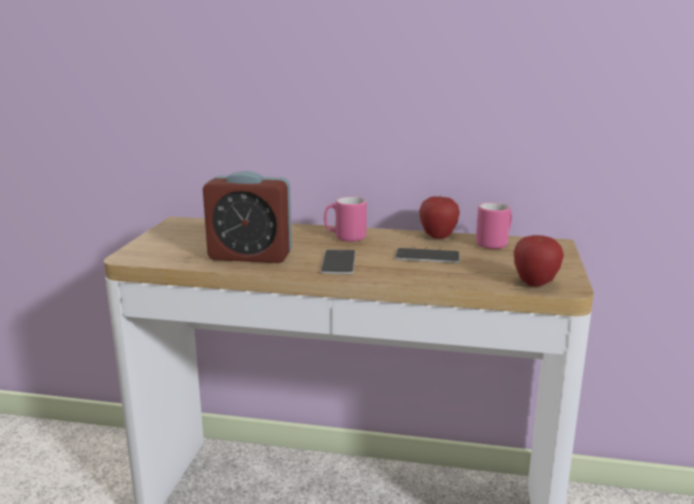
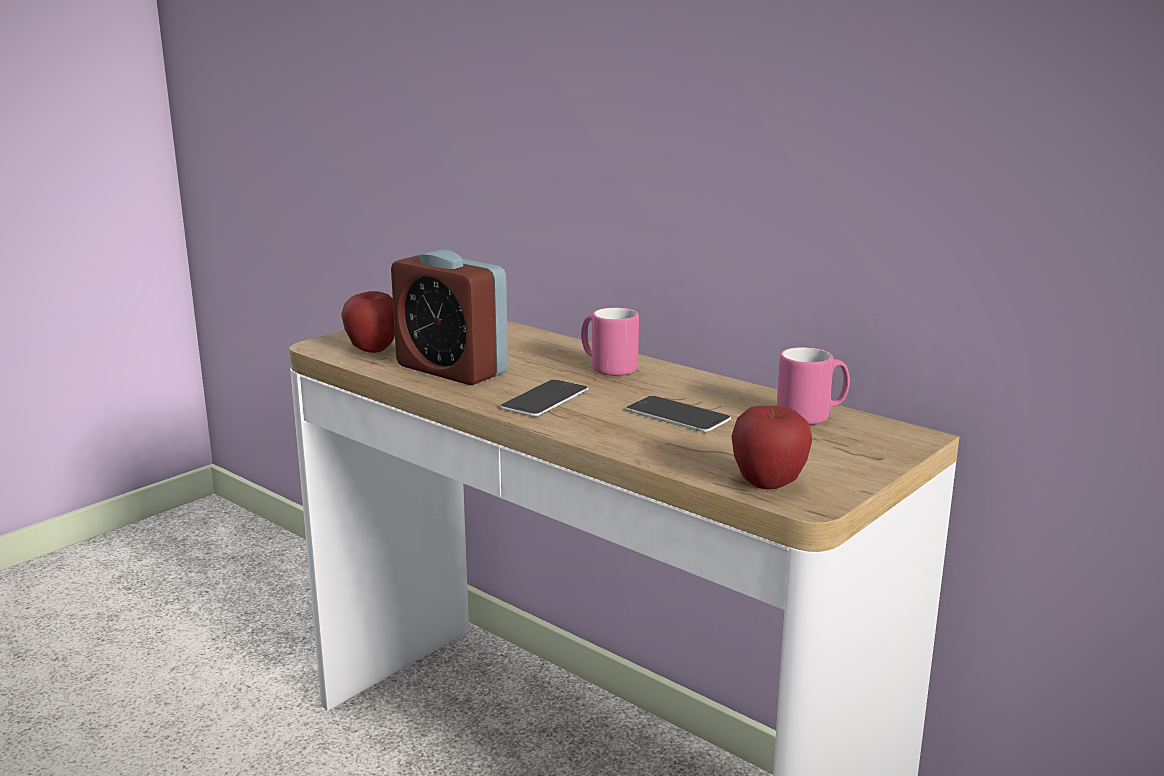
camera: 30 degrees right, 0 degrees up
(438, 237) = (741, 391): apple -> apple (373, 350)

